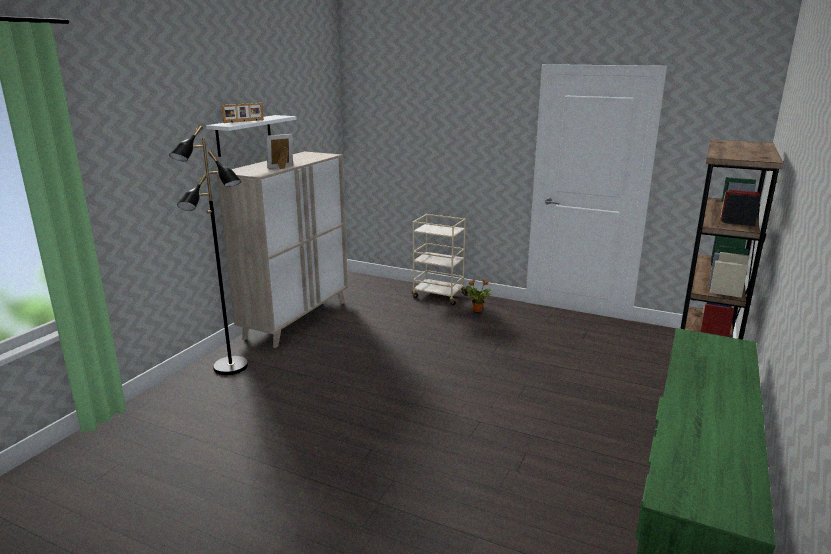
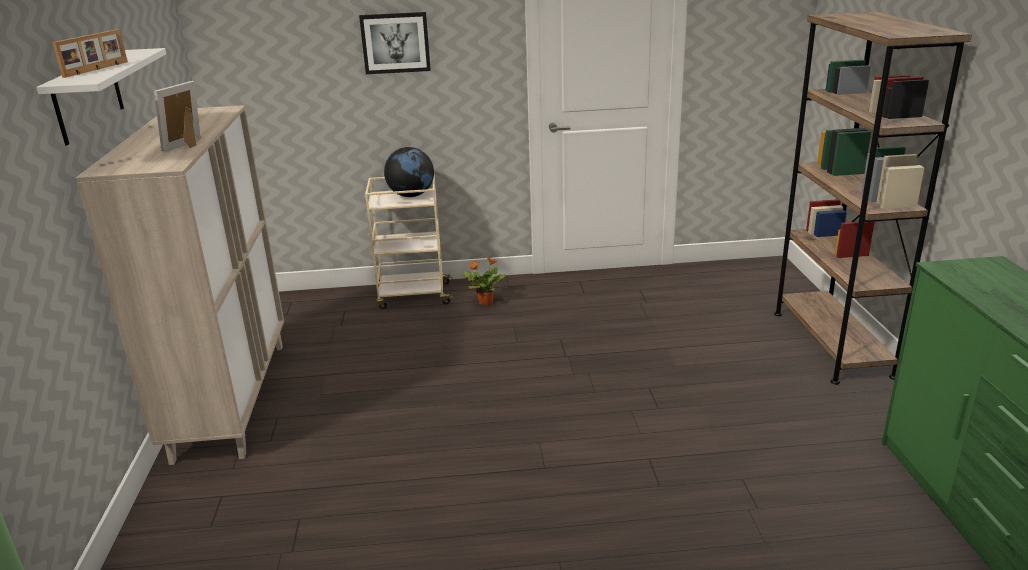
camera: 30 degrees left, 5 degrees up
(230, 367) = (198, 521): black floor lamp -> none
(445, 229) = (411, 195): none -> globe
(453, 130) = (395, 43): none -> picture

